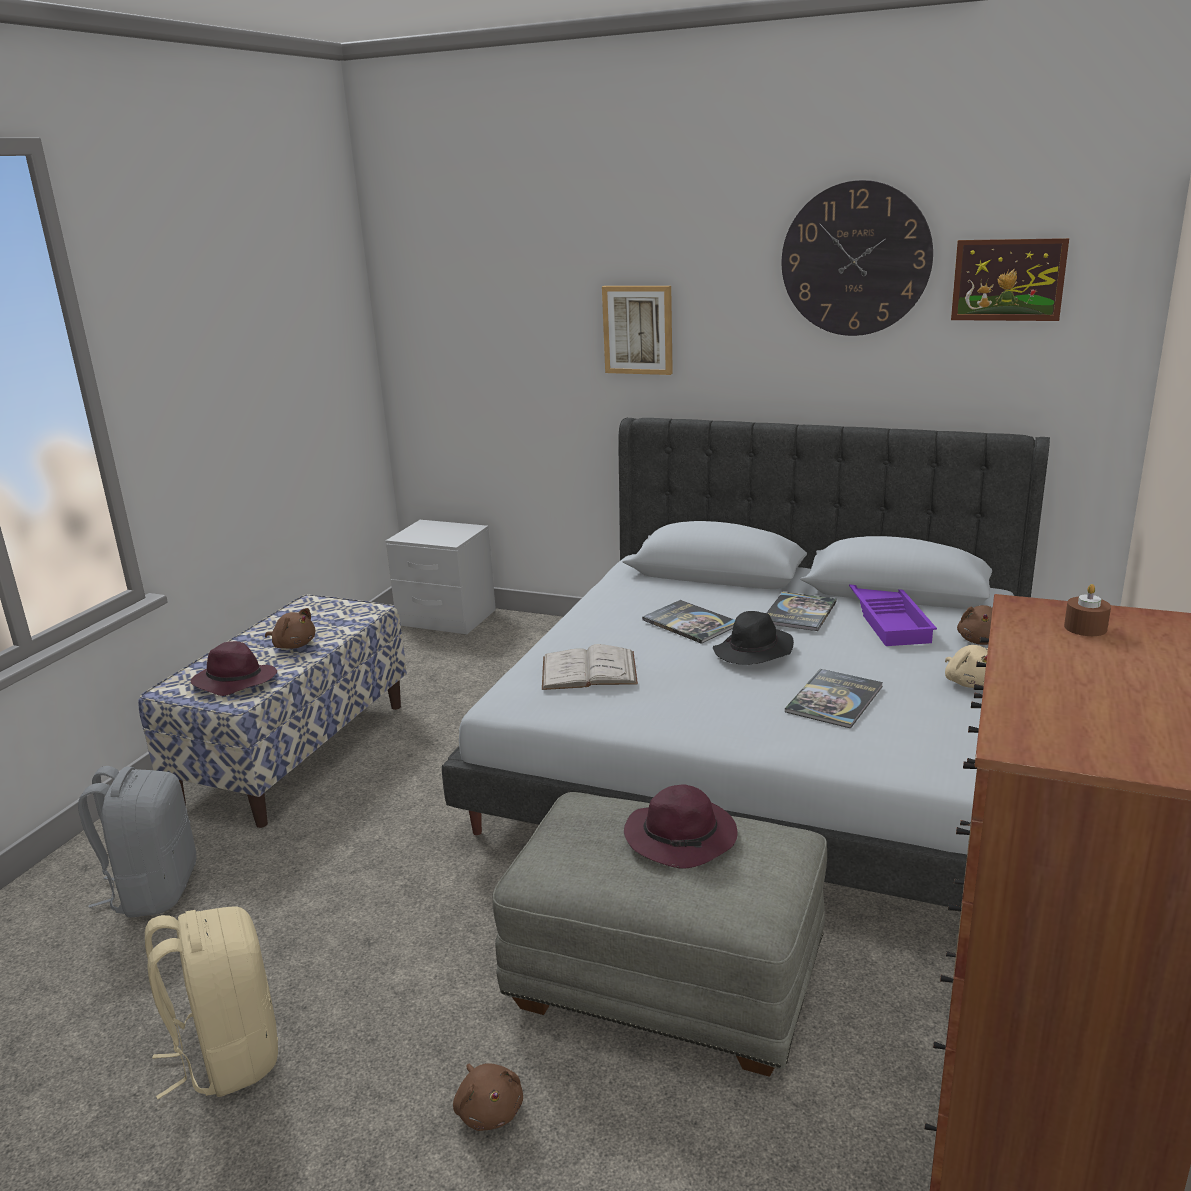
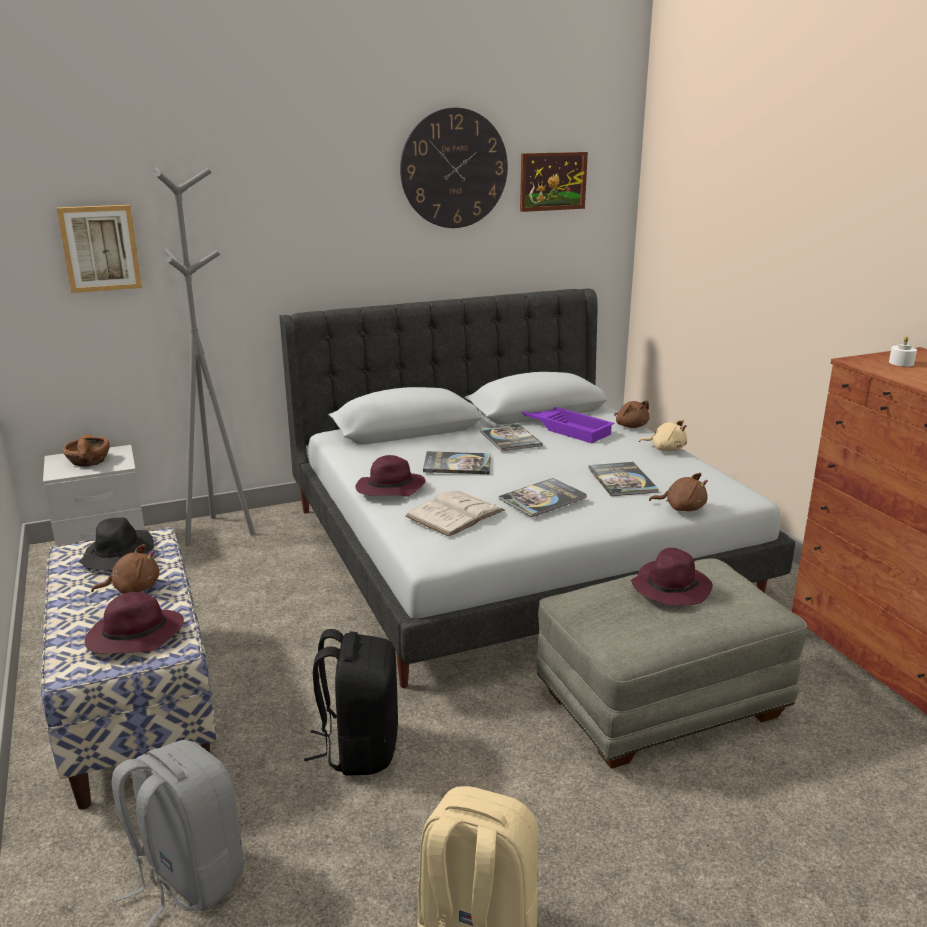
camera: 45 degrees left, 0 degrees up
(371, 865) = (359, 748): none -> black backpack
(437, 532) = (88, 461): none -> brown bowl
(489, 1110) = (686, 831): brown plush toy -> brown plush toy (682, 508)
(541, 633) = (218, 532): none -> grey clothes rack
(585, 627) = (389, 489): none -> purple hat
(638, 329) = (279, 235): picture -> picture (100, 248)
(699, 687) = (542, 498): none -> book
(753, 652) = (531, 469): black hat -> black hat (118, 555)
(1085, 628) = (901, 363): brown candle -> white candle

